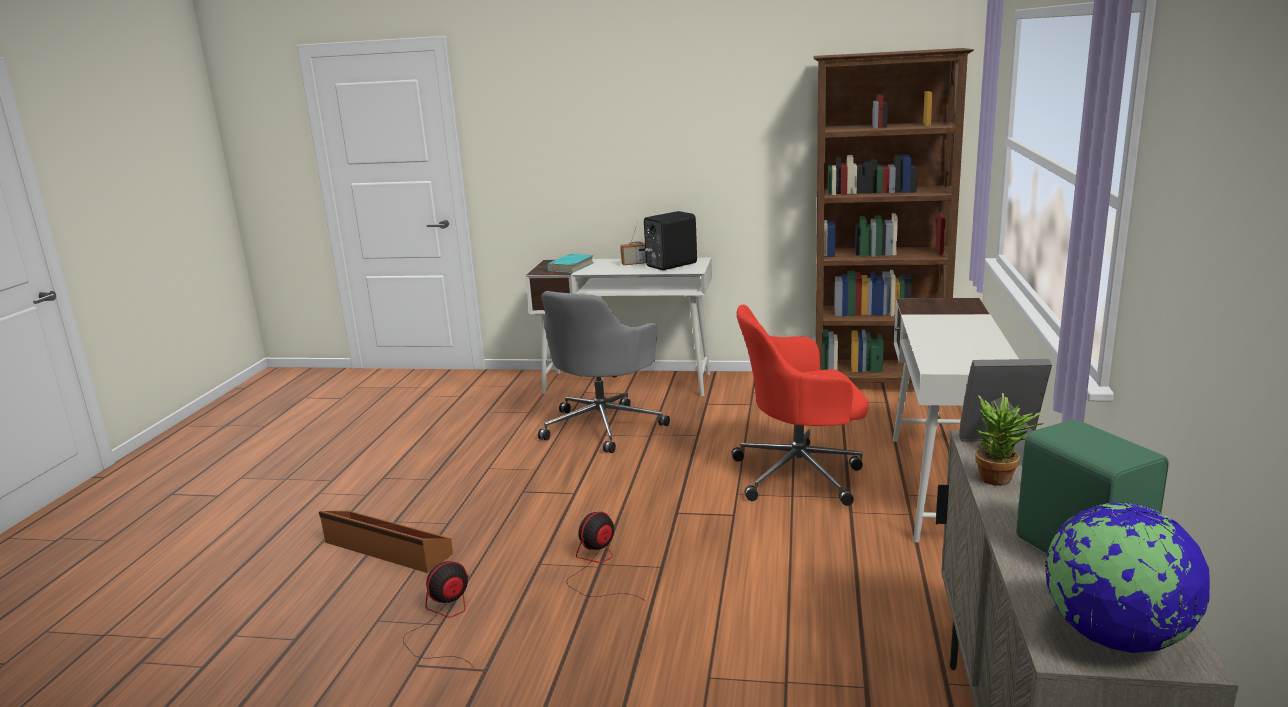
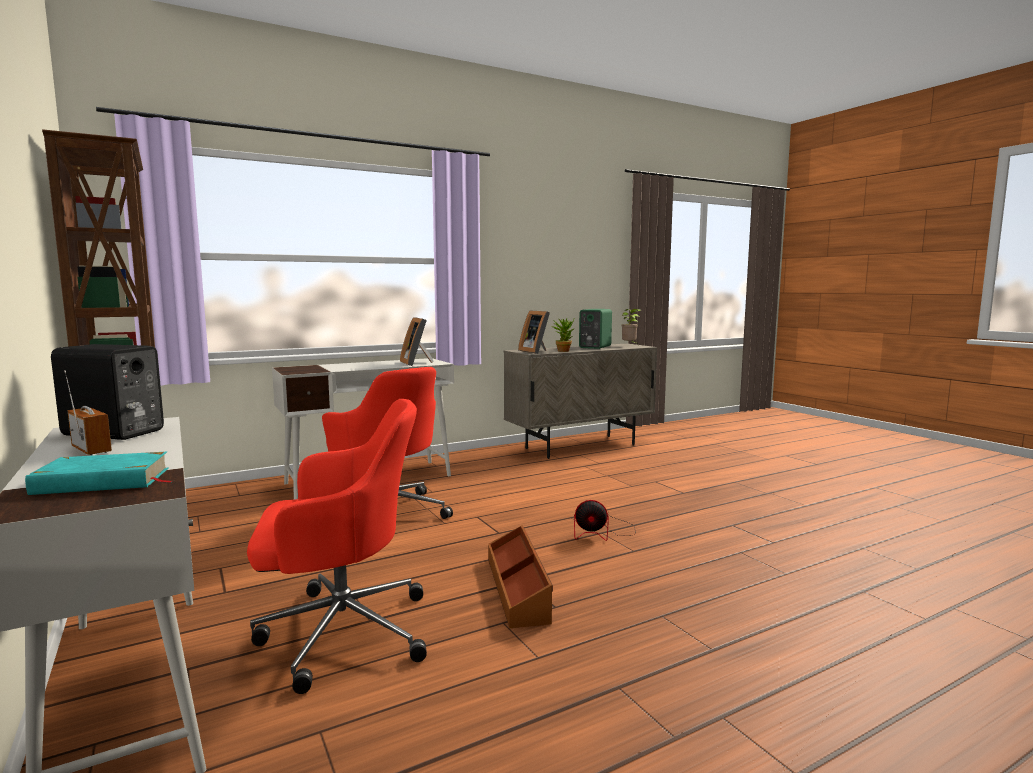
camera: 130 degrees left, 10 degrees down
(386, 549) = (744, 623): brown storage box -> brown storage box (518, 588)
(444, 621) = (736, 552): fan -> none
(604, 426) = (340, 632): grey office chair -> red office chair
(947, 356) = (417, 363): none -> picture frame
(1115, 638) = (630, 345): globe -> potted plant

